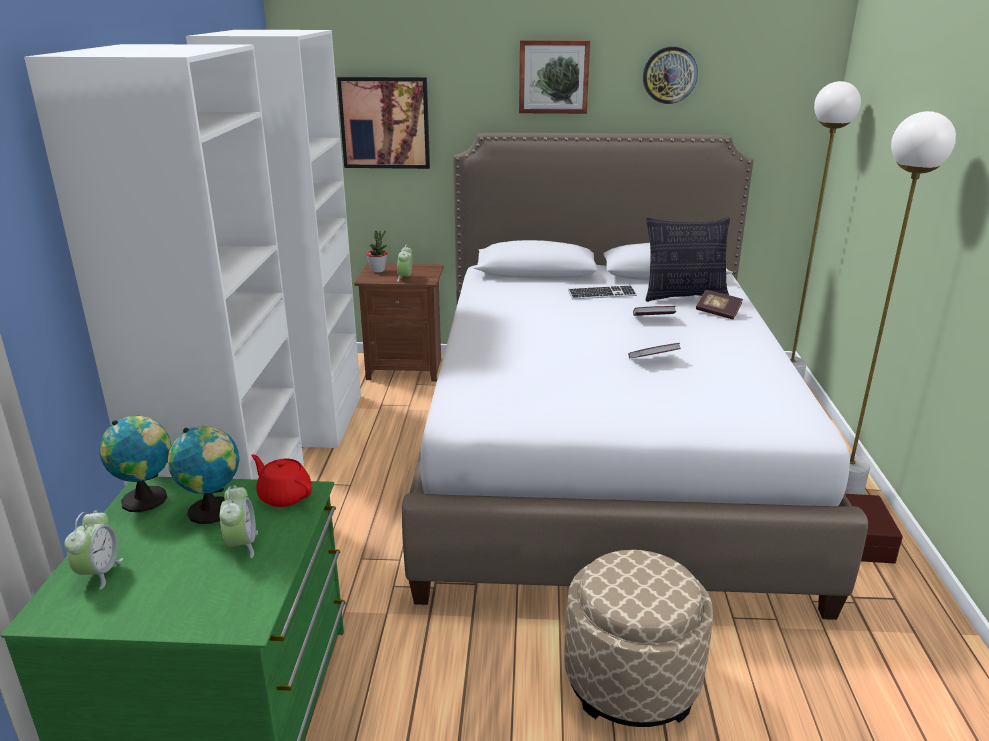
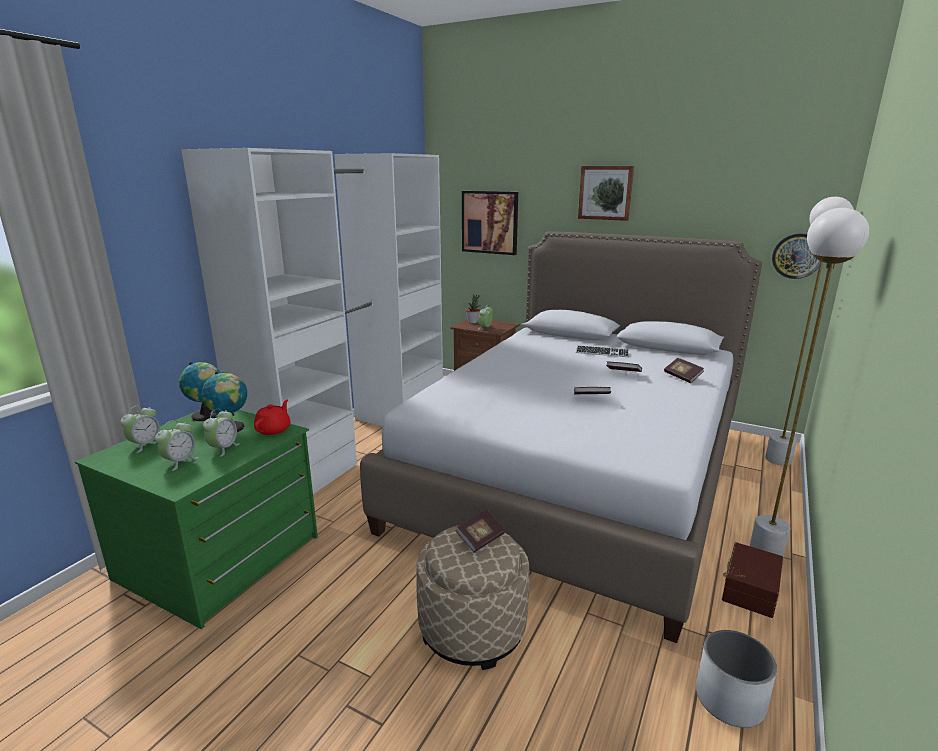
camera: 25 degrees right, 5 degrees down
(196, 584) = (180, 462): none -> alarm clock
(284, 496) = (274, 429): red teapot -> red teapot turned 45 degrees clockwise
(640, 569) = (480, 539): none -> book
(669, 75) = (696, 193): wall clock -> wall clock (797, 256)
(684, 296) = (667, 363): pillow -> none
(918, 660) = (730, 700): none -> white planter

